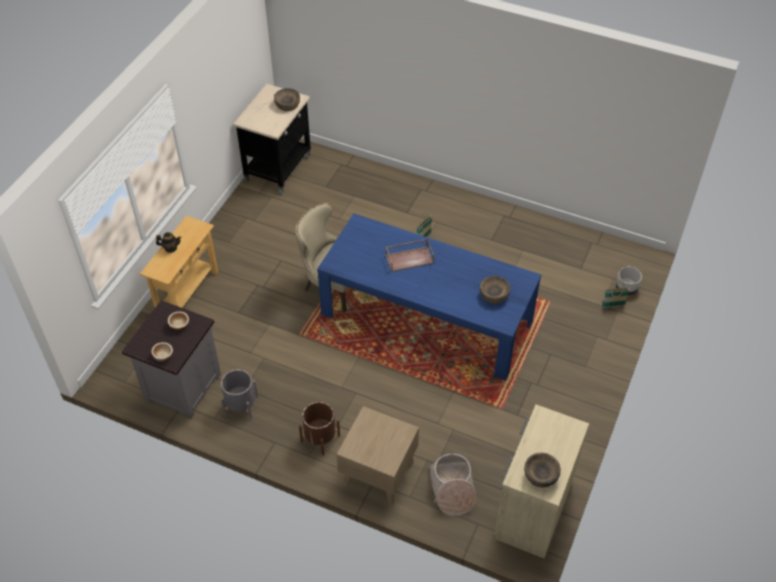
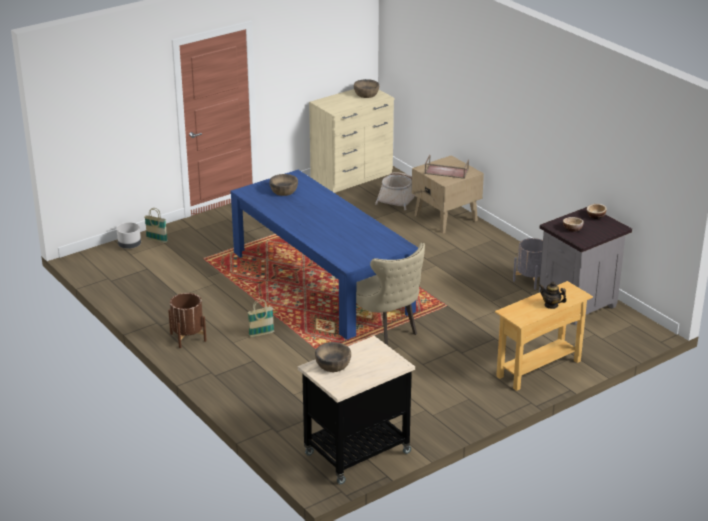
camera: 150 degrees left, 20 degrees down
(320, 438) = (476, 245): brown planter -> brown planter (188, 337)
(409, 258) = (327, 229): brown tray -> brown tray (446, 171)

